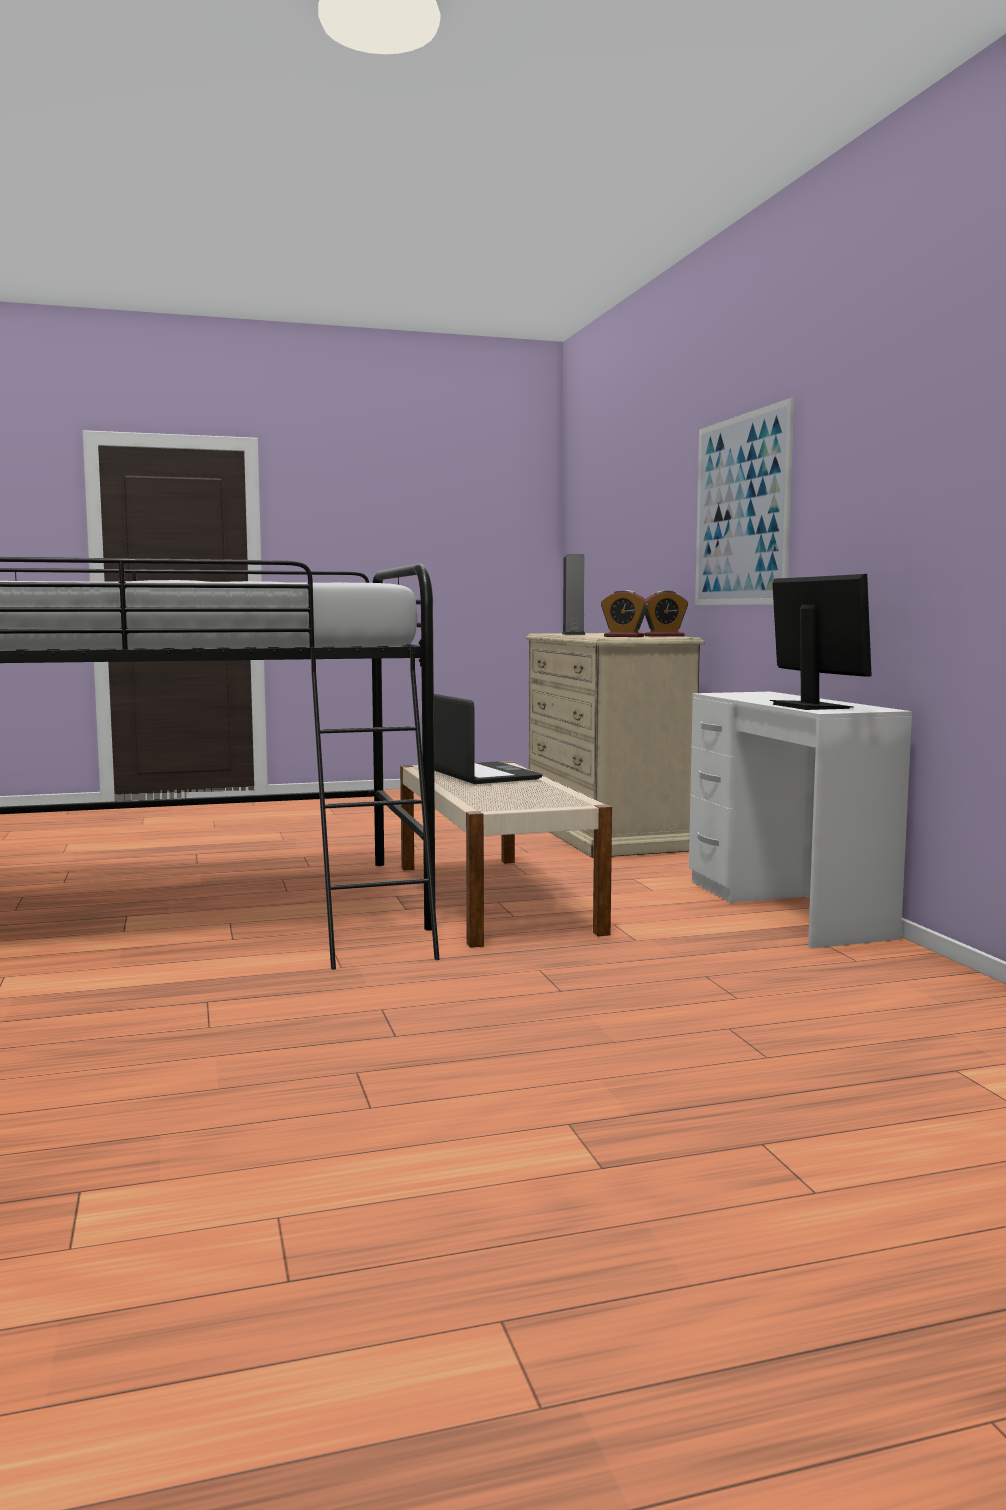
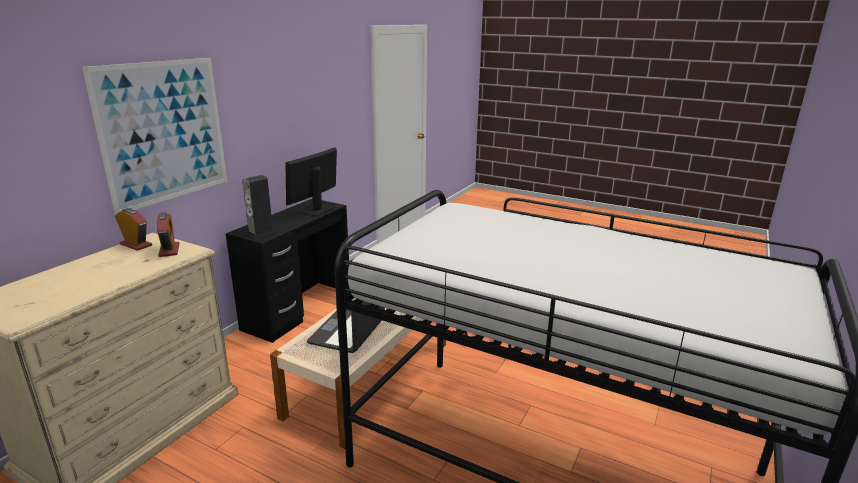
camera: 135 degrees left, 15 degrees up
(573, 634) = (78, 292): speaker -> speaker (261, 232)
(785, 908) = (298, 309): white desk -> black desk

